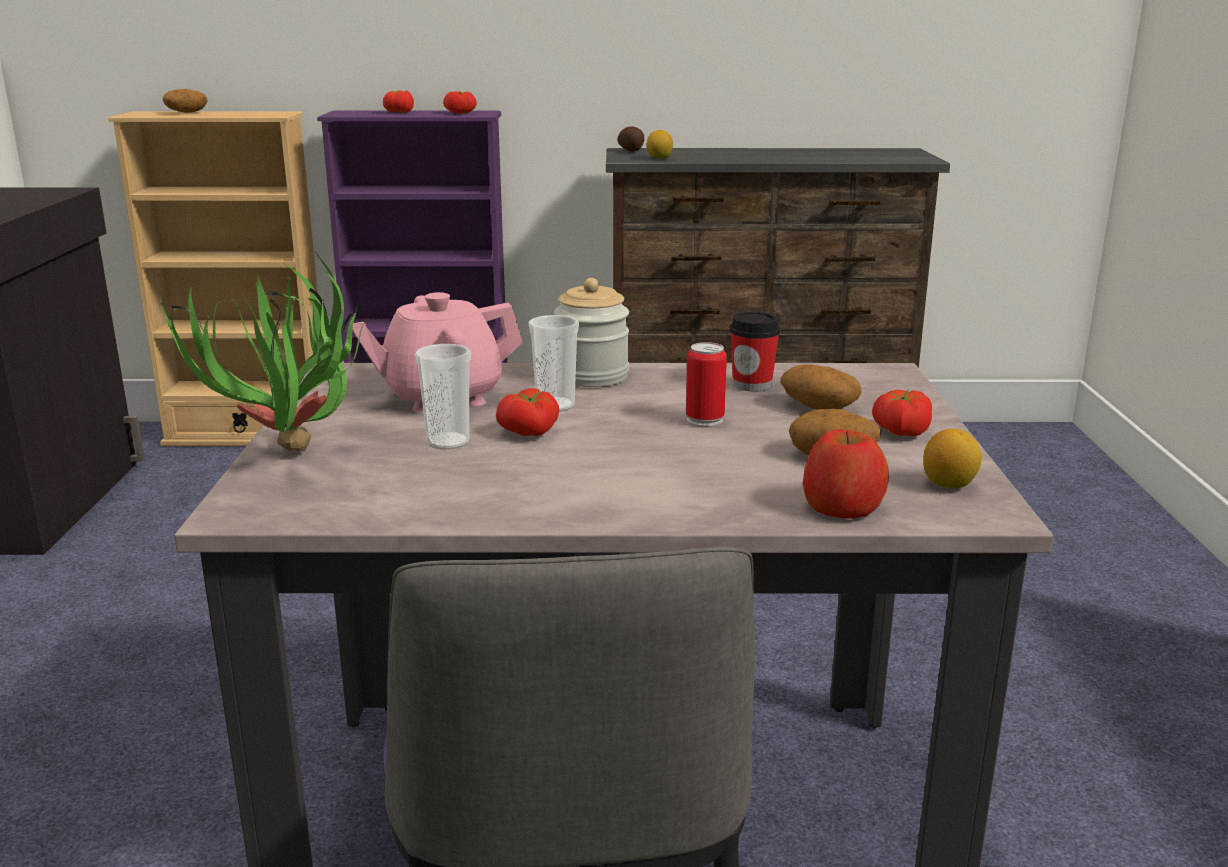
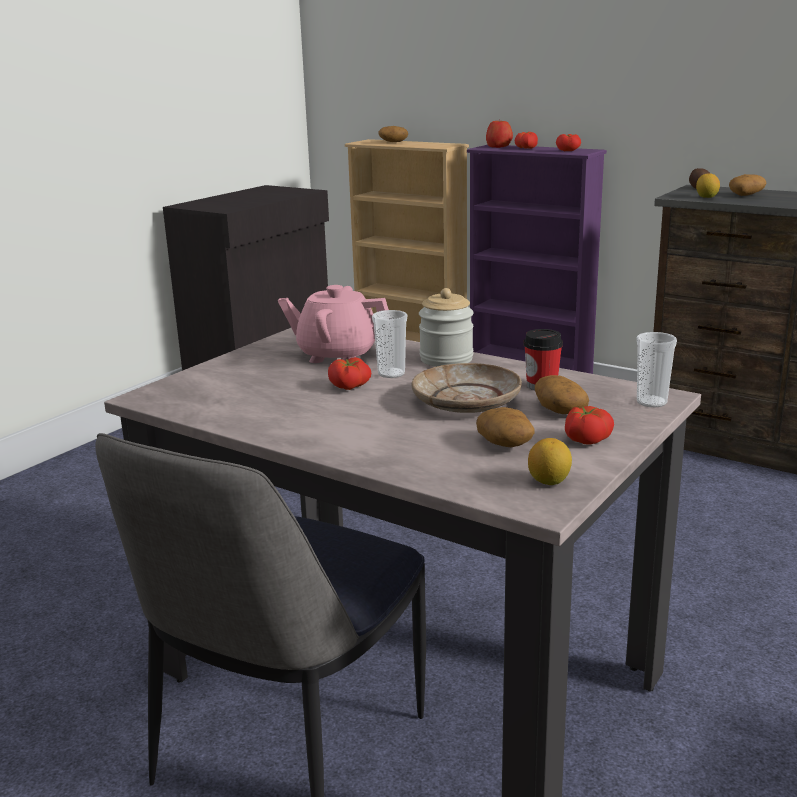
camera: 35 degrees right, 0 degrees up
(293, 461) = (207, 376): potted plant -> none
(448, 442) = (296, 383): cup -> cup (651, 402)
(693, 154) = (746, 195): none -> potato
(704, 419) = (466, 402): can -> beige plate
(842, 507) = (450, 476): apple -> apple (499, 146)

